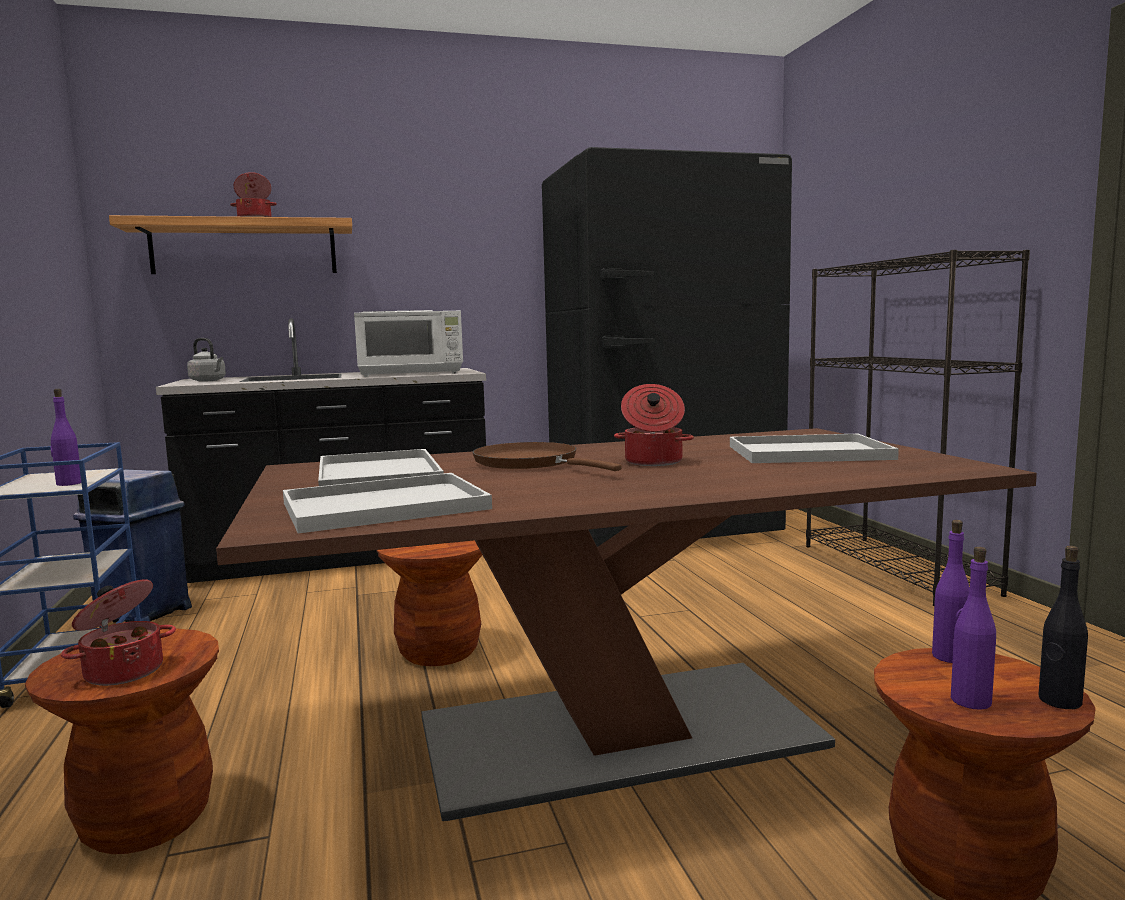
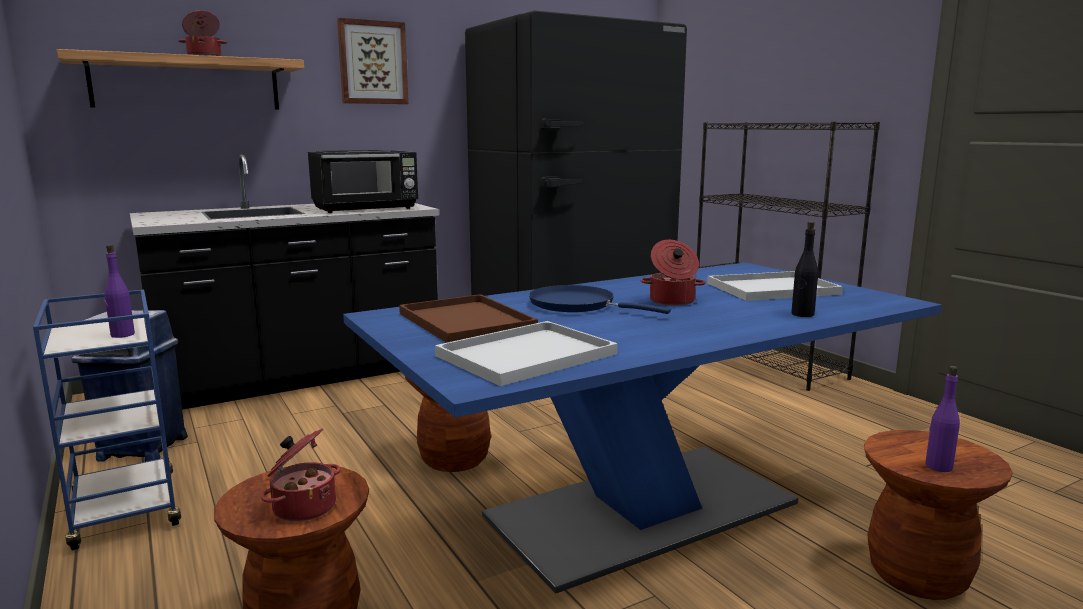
camera: 15 degrees left, 5 degrees up
(209, 381) = (171, 217): grey kettle -> none
(376, 473) = (463, 320): white tray -> brown tray
(411, 374) = (366, 208): white microwave -> black microwave
(438, 221) = (372, 62): none -> picture
(531, 463) = (577, 305): brown frying pan -> blue frying pan
(618, 735) = (642, 512): brown dining table -> blue dining table
(950, 657) = (905, 436): purple bottle -> none
(1059, 701) = (987, 461): black bottle -> black bottle (802, 314)

